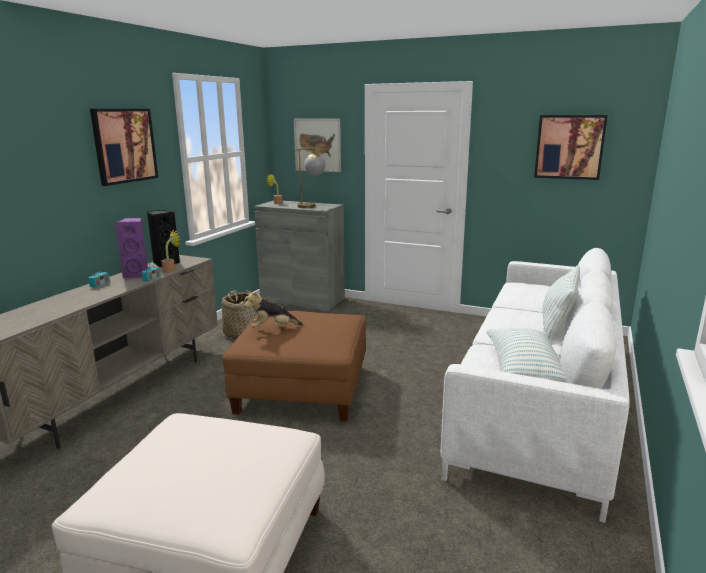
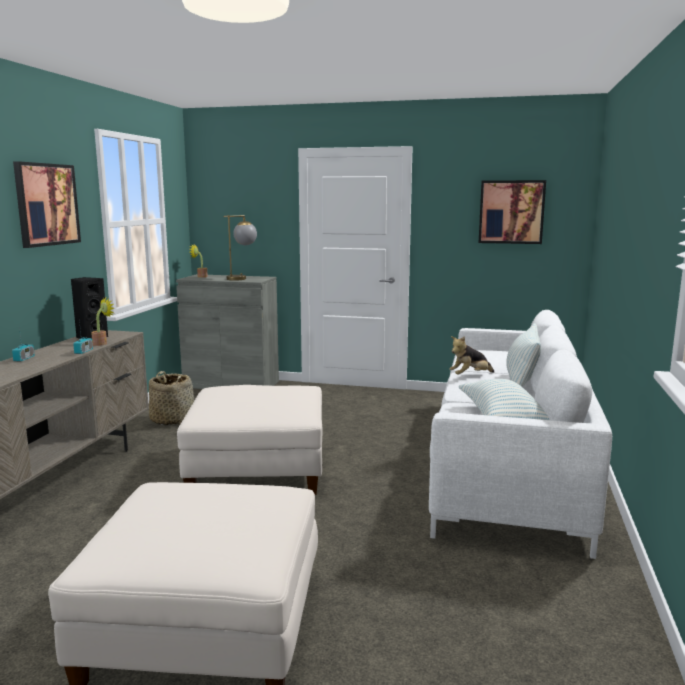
camera: 10 degrees left, 5 degrees down
(138, 275) = (64, 348): purple speaker -> none
(273, 328) = (226, 401): plush toy -> plush toy (470, 376)
(302, 388) = (258, 468): brown ottoman -> white ottoman
(317, 145) = (246, 213): picture -> none

